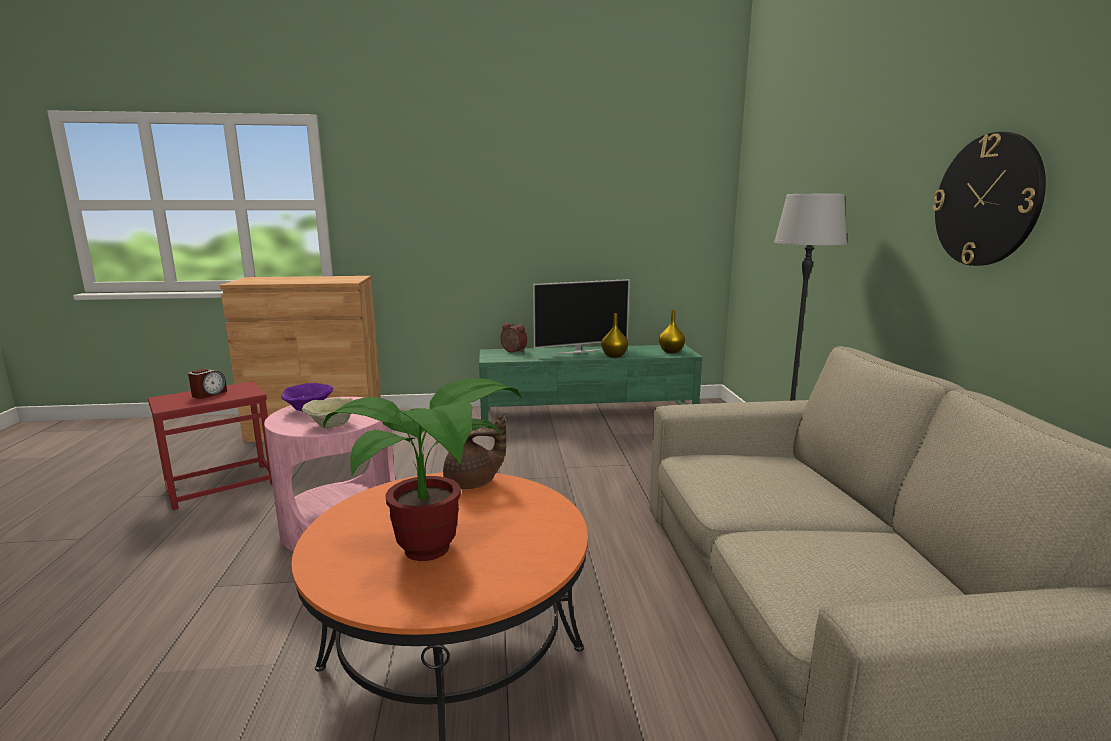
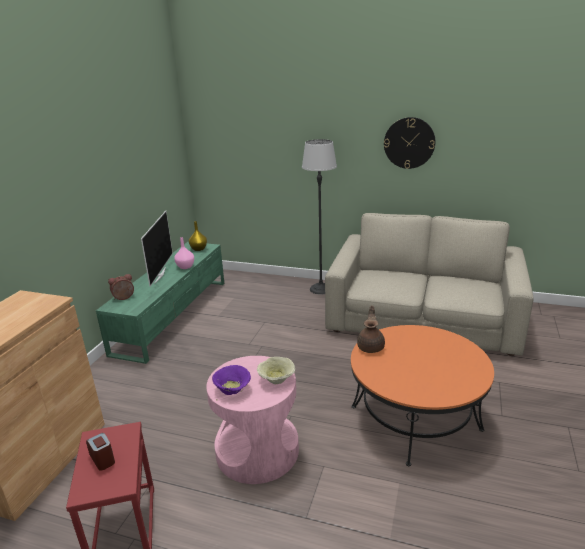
camera: 65 degrees left, 10 degrees up
(432, 552) = (438, 366): potted plant -> none
(613, 355) = (185, 267): yellow vase -> pink vase

